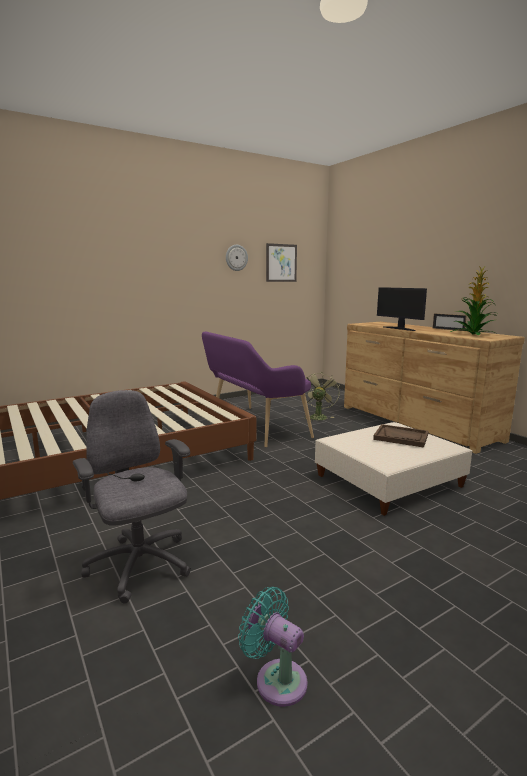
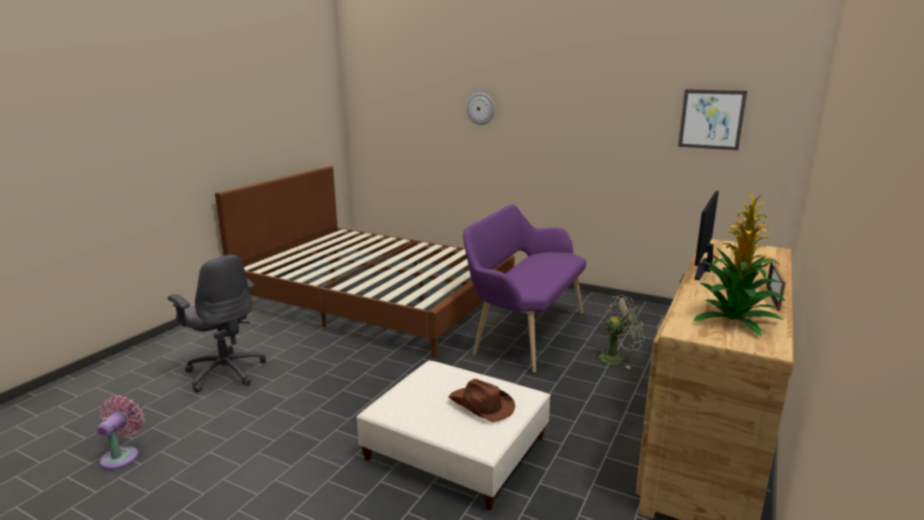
camera: 60 degrees right, 5 degrees up
(140, 566) = (225, 372): grey office chair -> grey office chair turned 105 degrees clockwise
(236, 257) = (630, 110): wall clock -> wall clock (481, 108)
(277, 679) = (122, 456): turquoise fan -> pink fan
(401, 437) = (481, 405): brown tray -> brown hat

